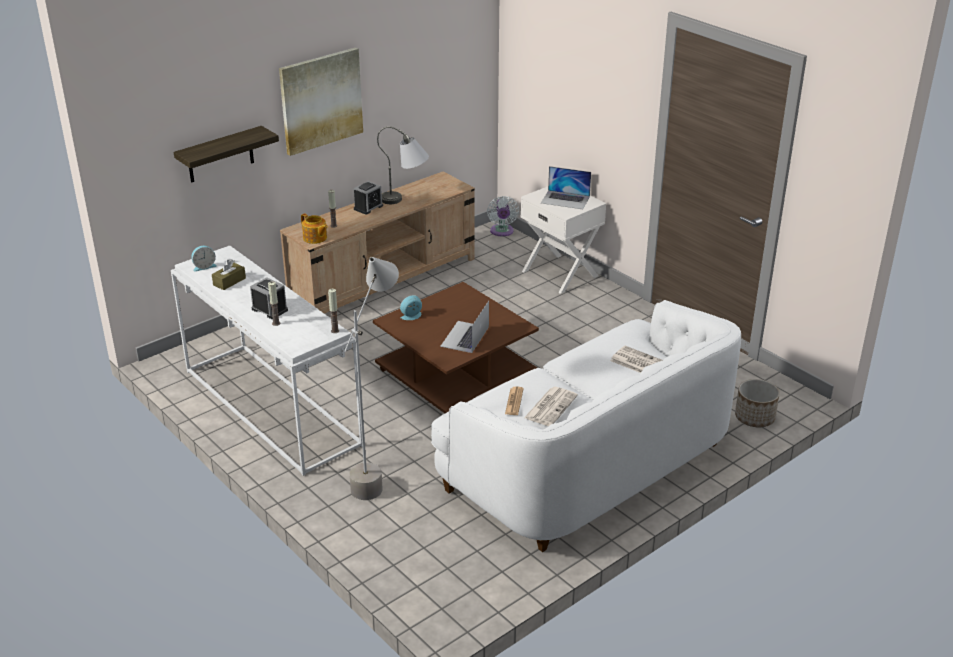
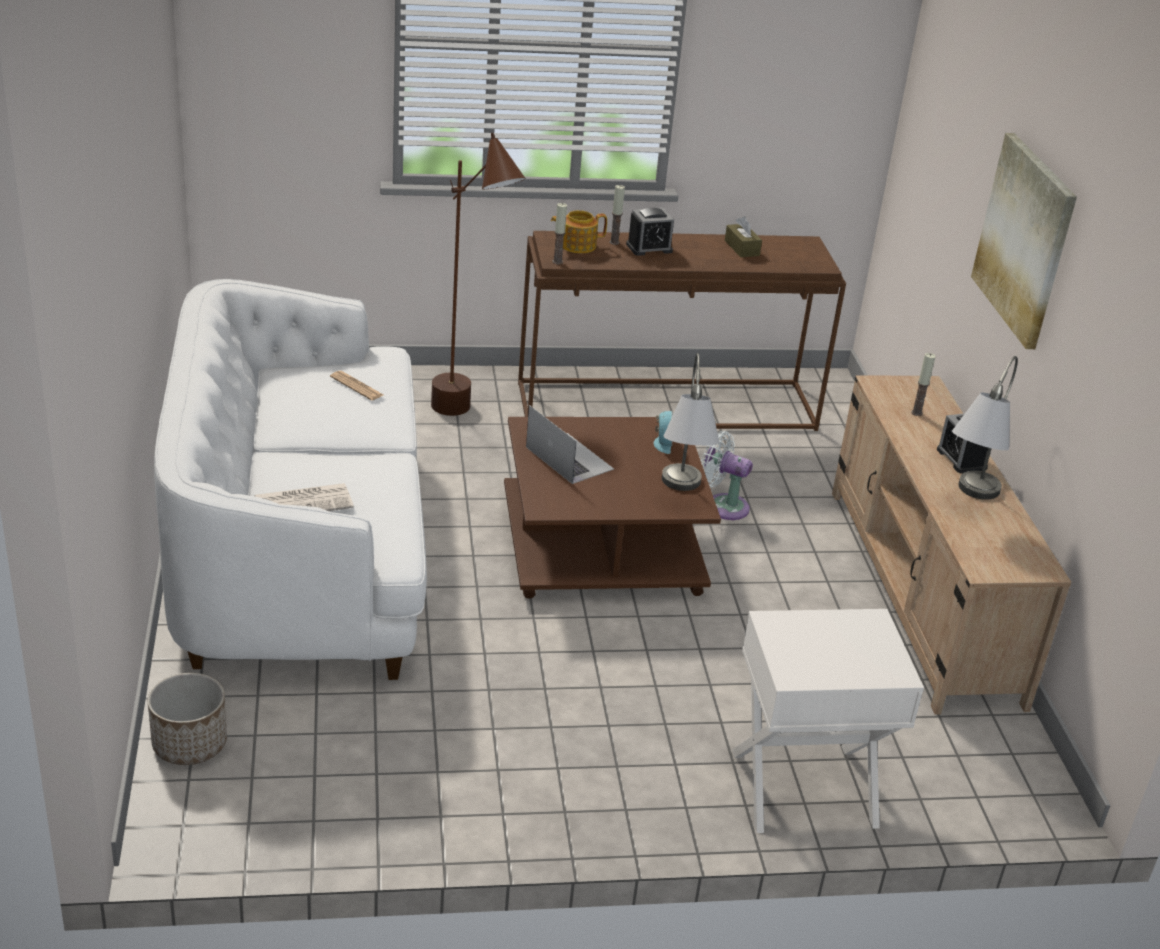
camera: 120 degrees right, 0 degrees up
(204, 266) = (796, 247): alarm clock -> none
(220, 155) = (947, 196): shelf -> none
(269, 407) = (668, 405): white console table -> brown console table
(315, 238) = (886, 388): teapot -> teapot (576, 245)
(378, 473) = (468, 420): grey floor lamp -> brown floor lamp
(456, 296) = (680, 495): none -> grey table lamp
(502, 232) = (1028, 801): white fan -> white fan (723, 506)
(550, 406) = (314, 402): newspaper -> none
(565, 200) = (831, 649): laptop -> none

